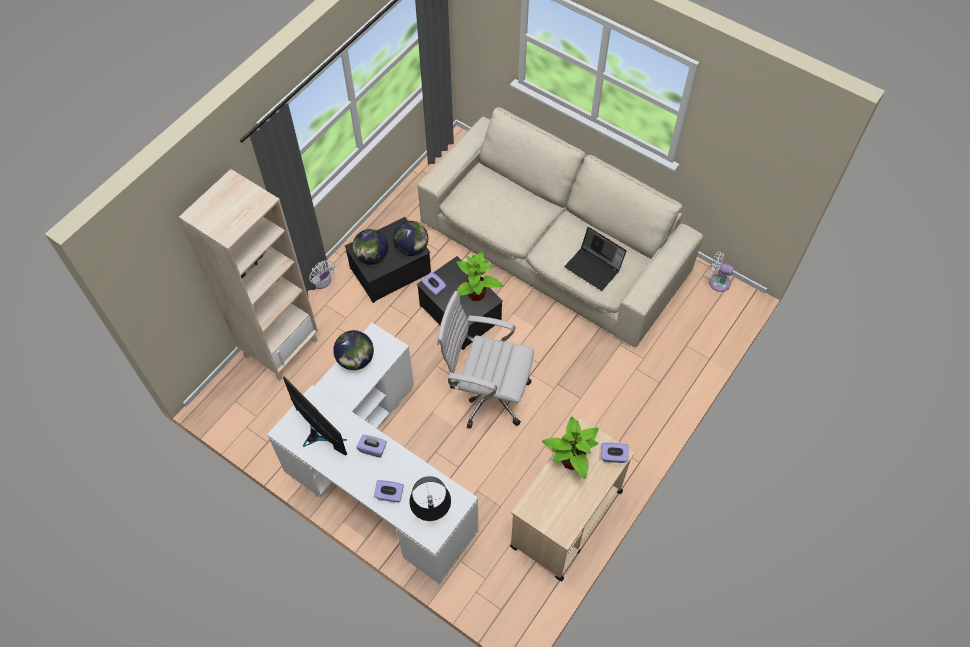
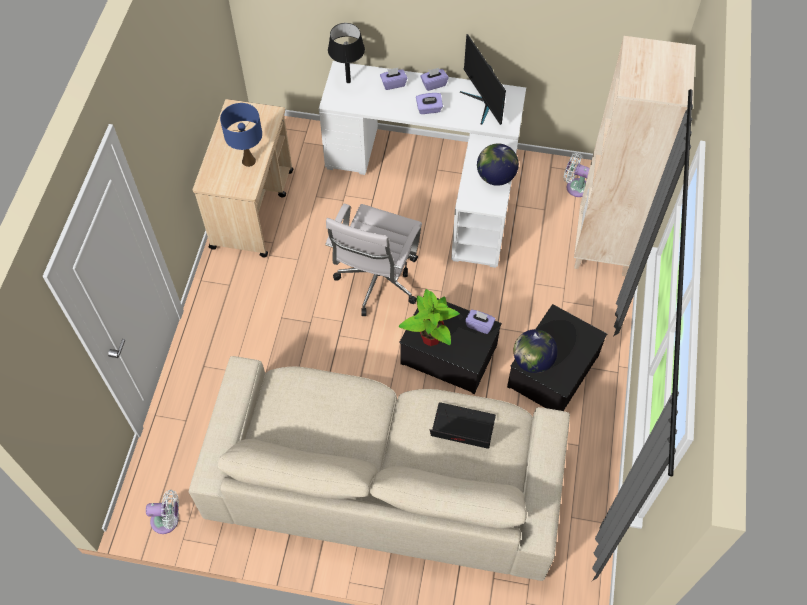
camera: 155 degrees right, 0 degrees up
(318, 433) = (483, 103): monitor -> monitor turned 45 degrees clockwise
(321, 281) = (615, 328): white fan -> white fan (575, 186)
(372, 256) = (568, 333): globe -> none
(486, 394) = (377, 284): white office chair -> white office chair turned 120 degrees clockwise
(570, 461) = (249, 161): potted plant -> blue table lamp
(594, 267) = (308, 399): laptop -> laptop (461, 430)
(613, 456) = (210, 179): purple tissue box -> purple tissue box (434, 84)

